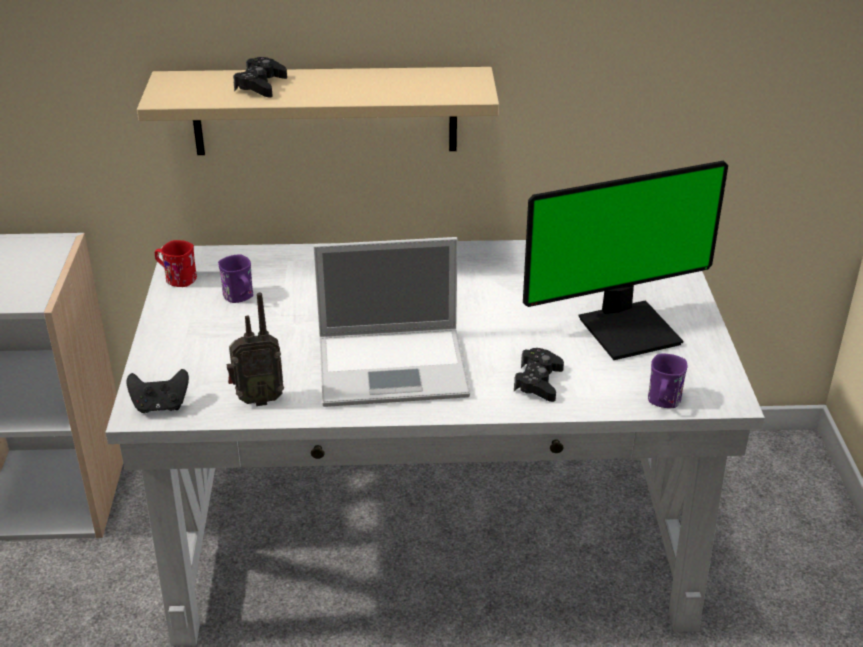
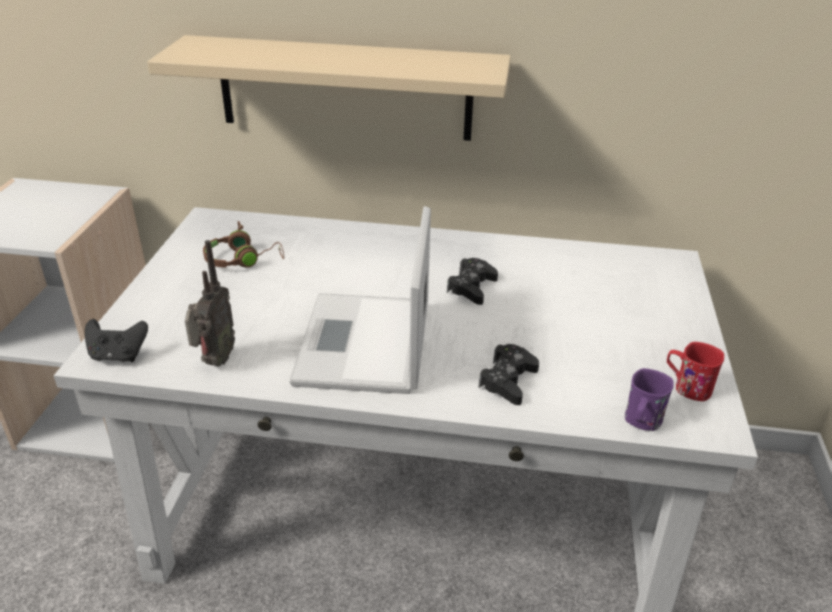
camera: 10 degrees right, 0 degrees up
(176, 278) = (193, 236): red mug -> red mug (686, 387)
(240, 297) = (243, 260): purple mug -> brown headphones
(257, 399) = (214, 361): radio -> radio turned 75 degrees counterclockwise
(260, 85) = (275, 52): black game controller -> black game controller (472, 287)
(395, 366) = (364, 345): laptop -> laptop turned 90 degrees clockwise
(628, 328) = (618, 336): monitor -> none

